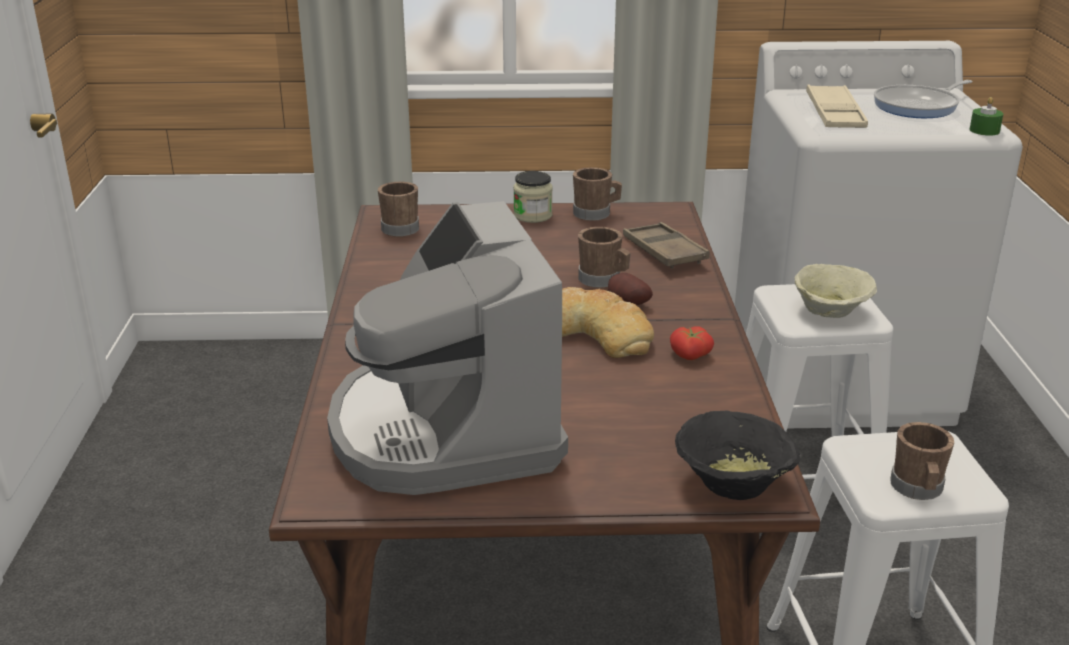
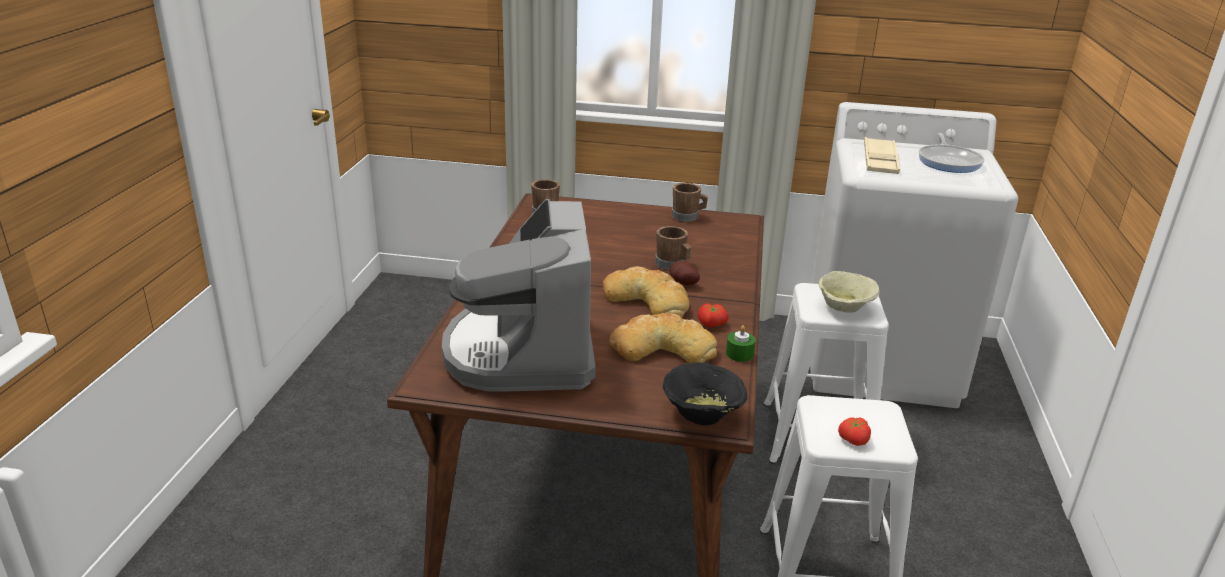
camera: 10 degrees right, 0 degrees up
(533, 215) = (642, 213): jar -> none
(638, 397) = (662, 348): none -> bread
(664, 252) = (725, 249): brown tray -> none
(917, 489) = (852, 440): brown mug -> tomato
(919, 106) = (949, 161): frying pan -> frying pan turned 60 degrees counterclockwise
(984, 130) = (990, 185): green candle -> green candle (739, 354)

